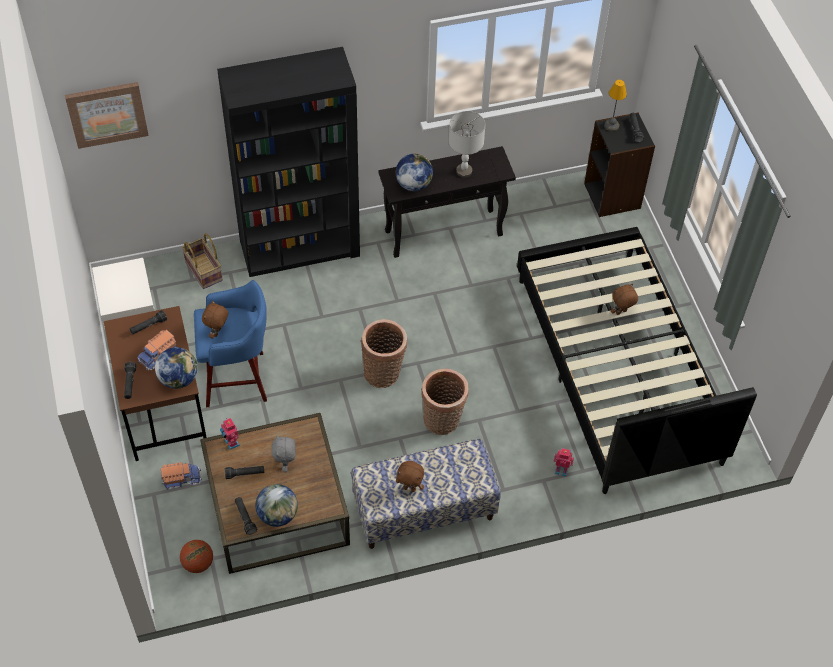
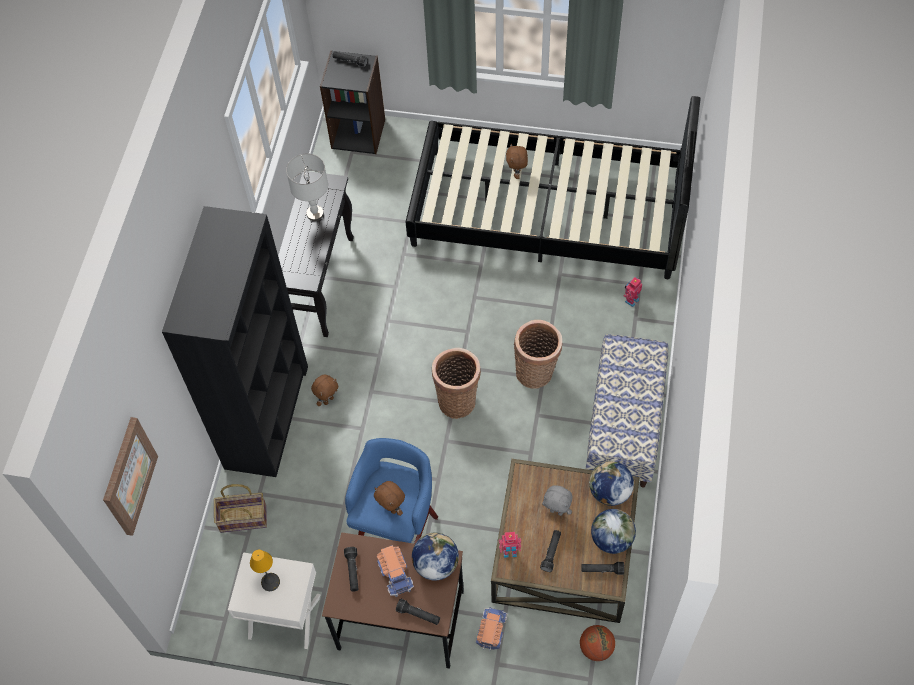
camera: 60 degrees left, 5 degrees up
(410, 488) = (633, 413): brown plush toy -> brown plush toy (328, 400)
(413, 184) = (306, 262): globe -> globe (609, 492)
(611, 125) = (333, 76): table lamp -> table lamp (270, 582)

